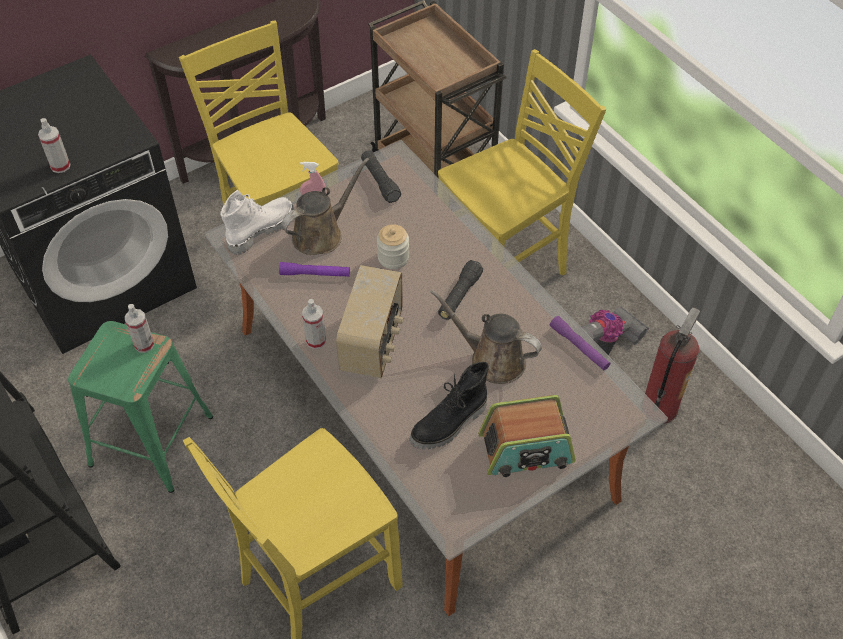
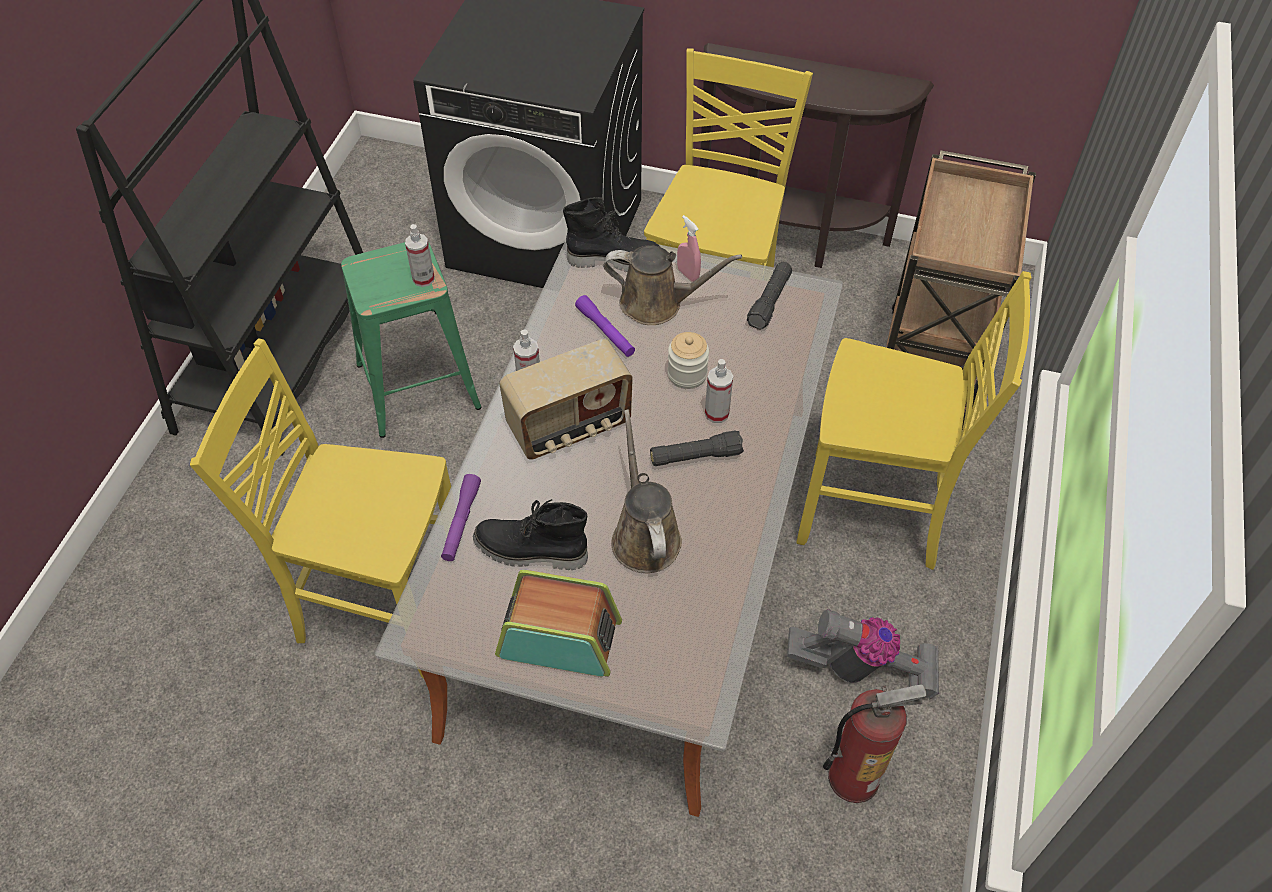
camera: 50 degrees right, 0 degrees up
(60, 166) = (500, 77): spray bottle -> spray bottle (717, 413)
(260, 229) = (615, 259): white boot -> black boot
(526, 449) = (559, 638): radio -> radio turned 150 degrees clockwise
(579, 347) = (736, 602): purple flashlight -> purple flashlight (461, 522)

